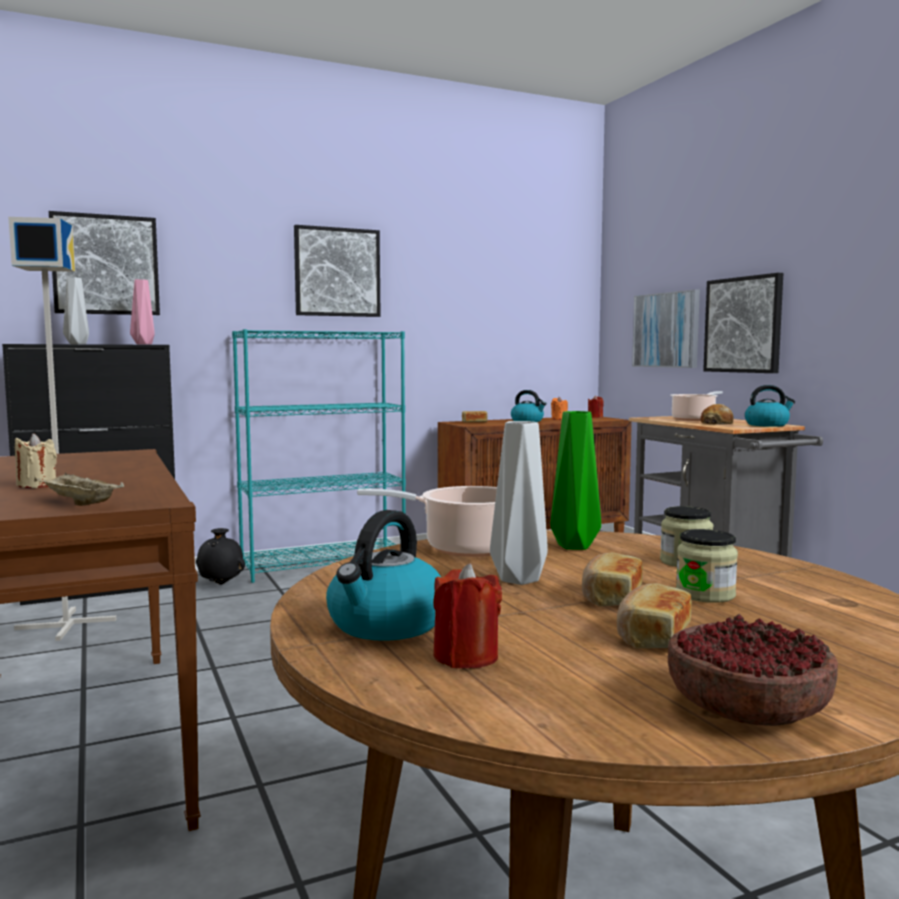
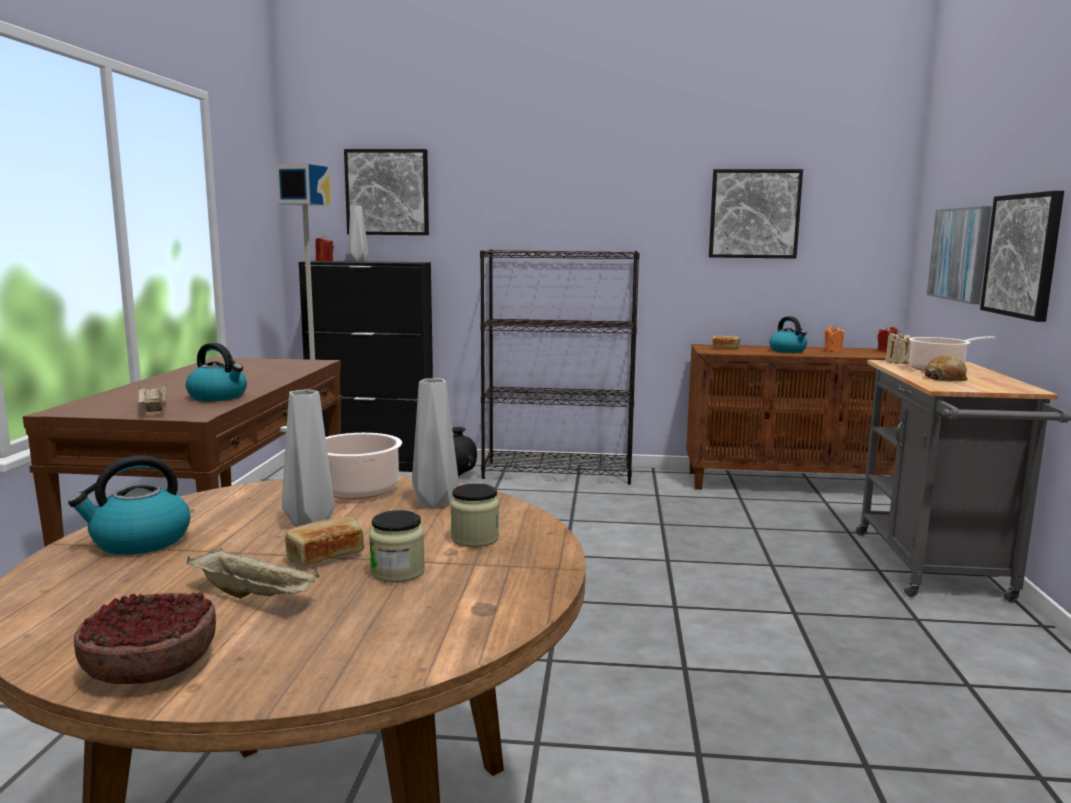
camera: 30 degrees right, 5 degrees up
(36, 485) = (177, 389): beige candle -> beige candle (897, 362)
(143, 344) = (407, 262): pink vase -> none
(324, 565) = (558, 473): turquoise bookcase -> black bookcase
(337, 272) = (592, 191): picture -> picture (754, 214)
(466, 657) = (115, 577): red candle -> red candle (324, 261)
(577, 546) = (436, 504): green vase -> grey vase
(651, 636) = (256, 595): bread -> beige tray
(767, 425) = (1006, 387): kettle -> kettle (218, 397)

